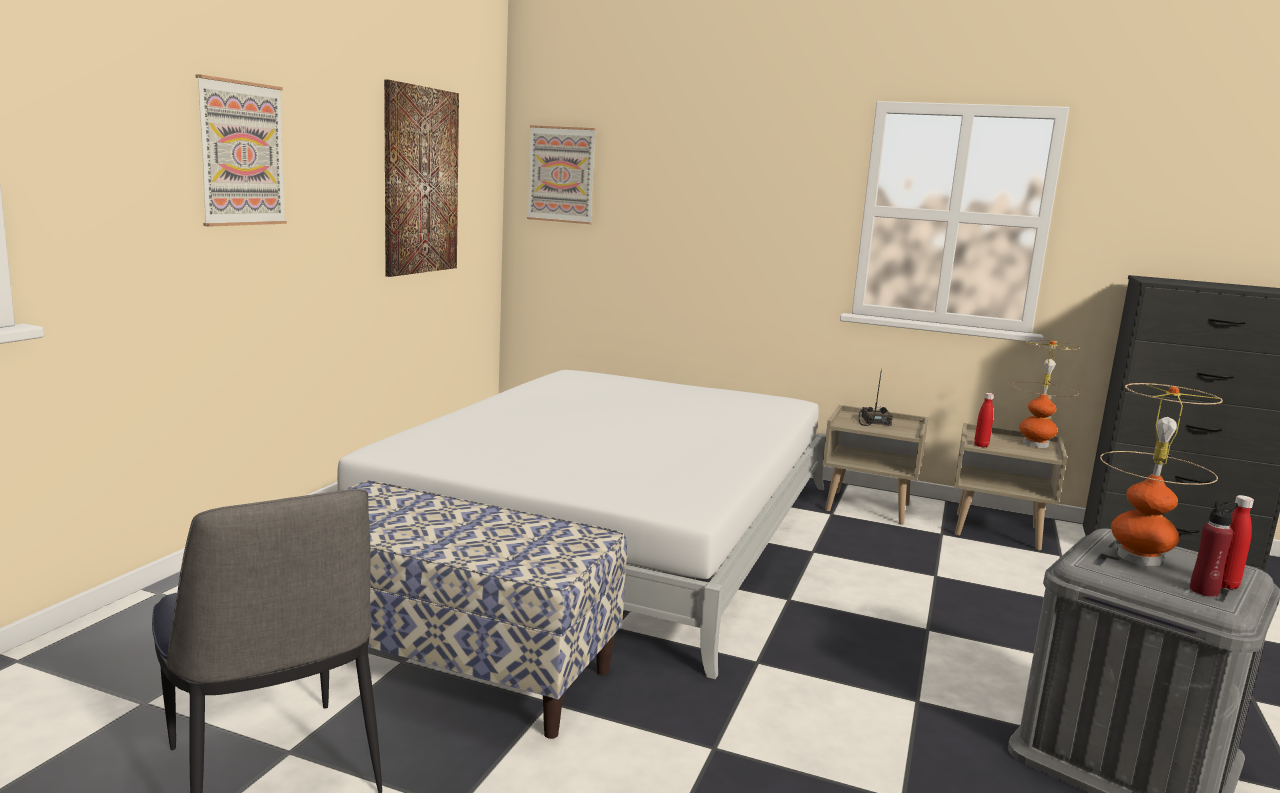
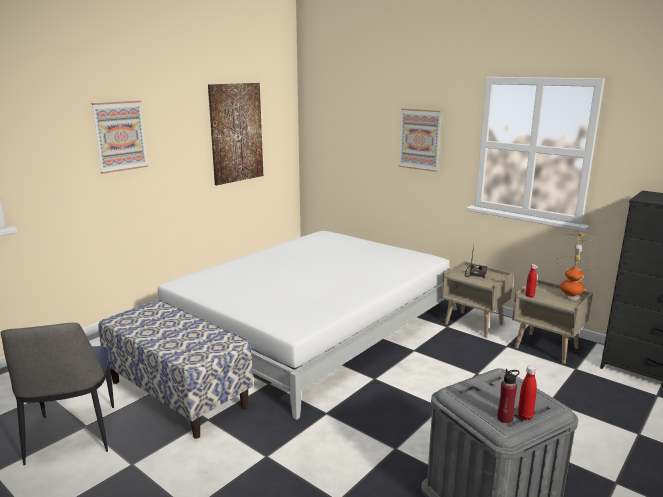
camera: 20 degrees right, 5 degrees up
(561, 174) = (324, 121): picture -> picture (420, 139)
(1140, 557) = (493, 391): table lamp -> none

